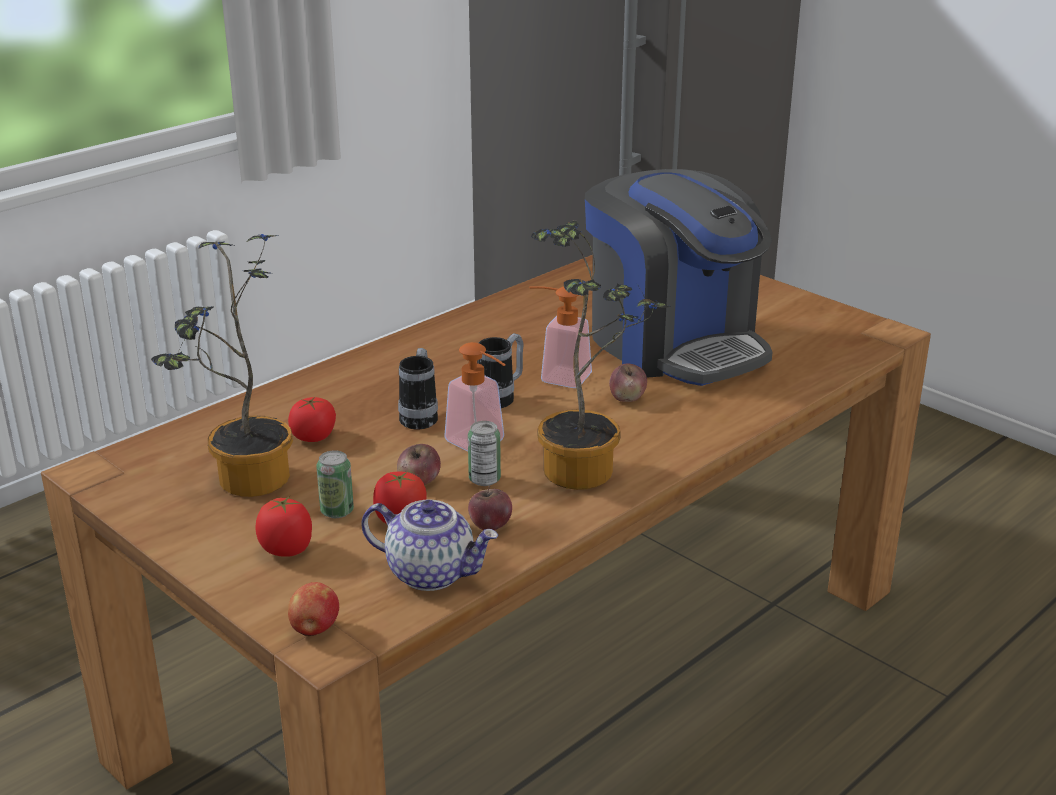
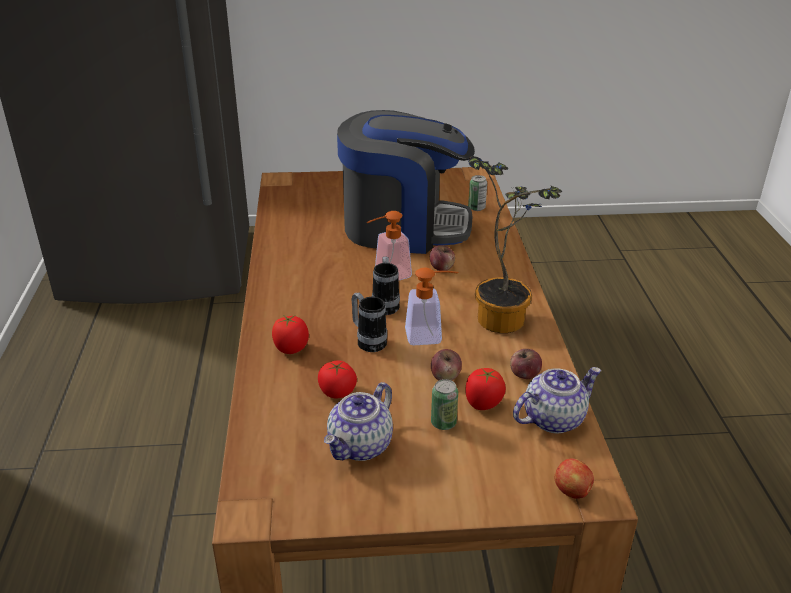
camera: 50 degrees left, 5 degrees up
(245, 483) = (360, 446): potted plant -> teapot
(287, 549) = (467, 464): tomato -> tomato (291, 349)
(484, 479) = (471, 353): can -> can (476, 208)

